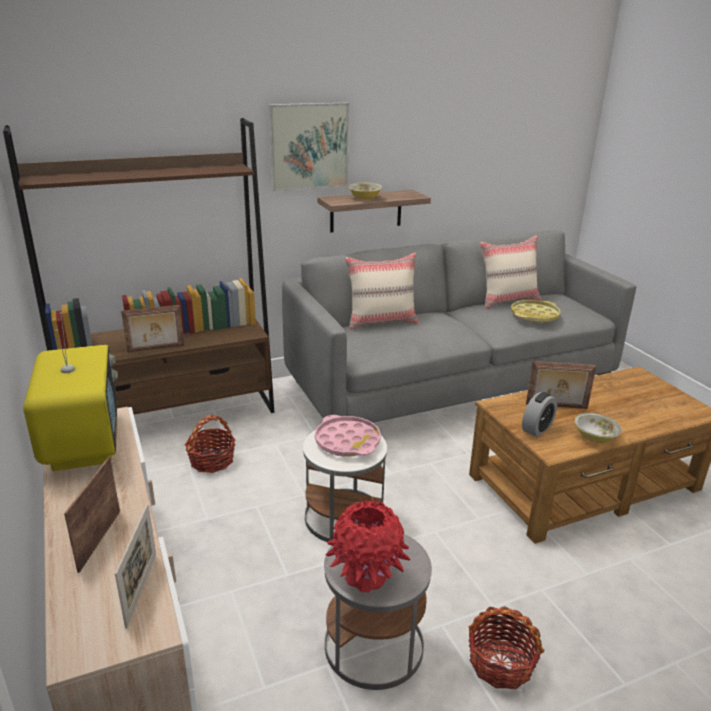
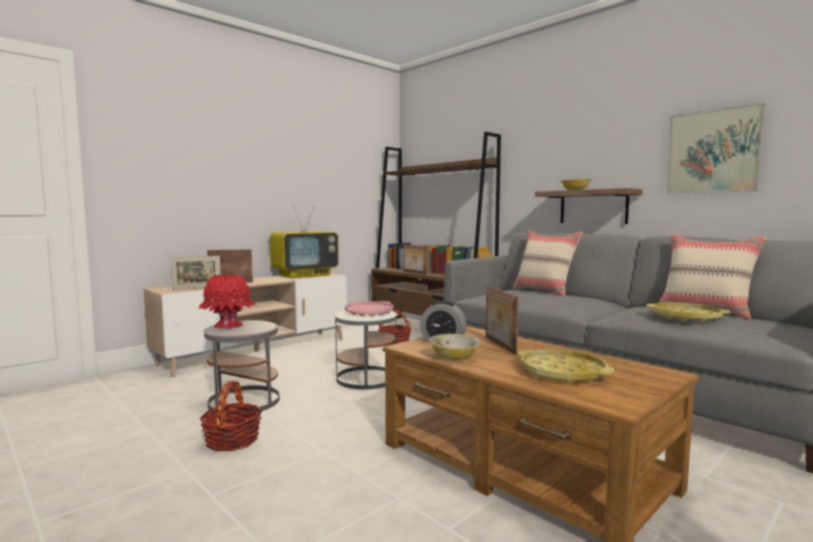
camera: 70 degrees right, 20 degrees down
(309, 146) = (547, 152): picture -> picture (712, 151)
(638, 406) = (562, 373): none -> yellow tray

